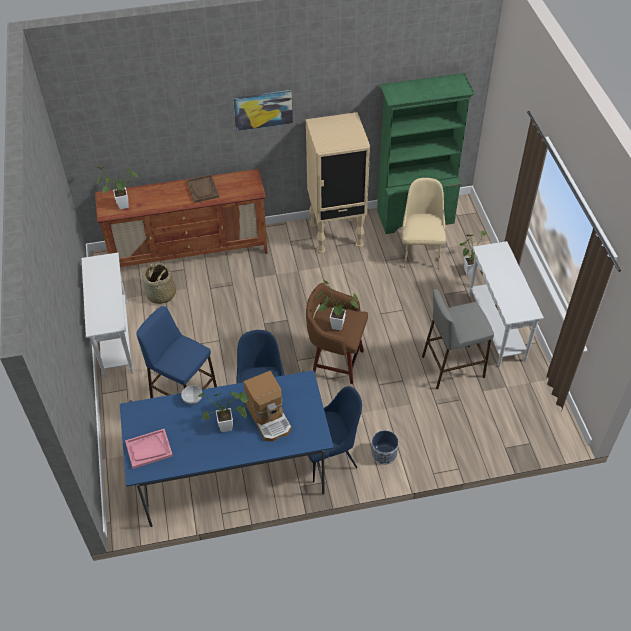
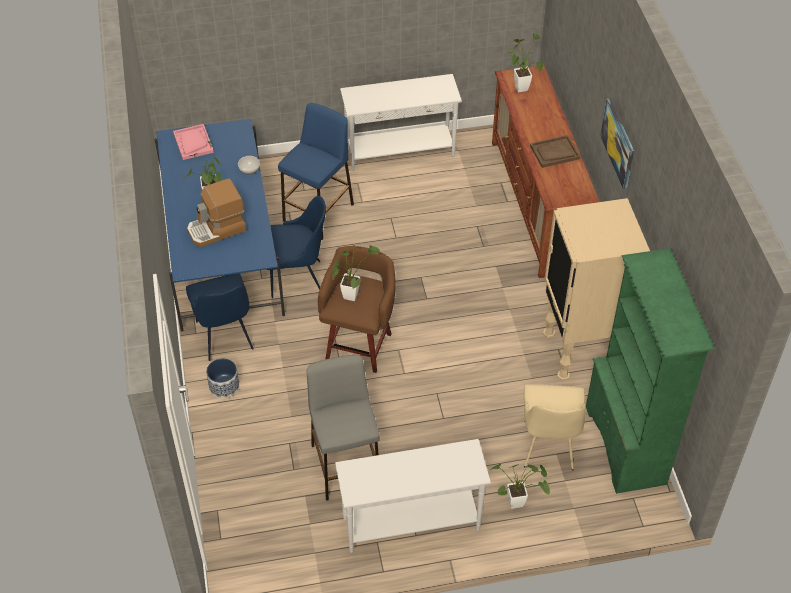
camera: 90 degrees right, 0 degrees up
(161, 294) = (465, 184): basket -> none
(420, 253) = (549, 445): beige chair -> beige chair turned 90 degrees clockwise

